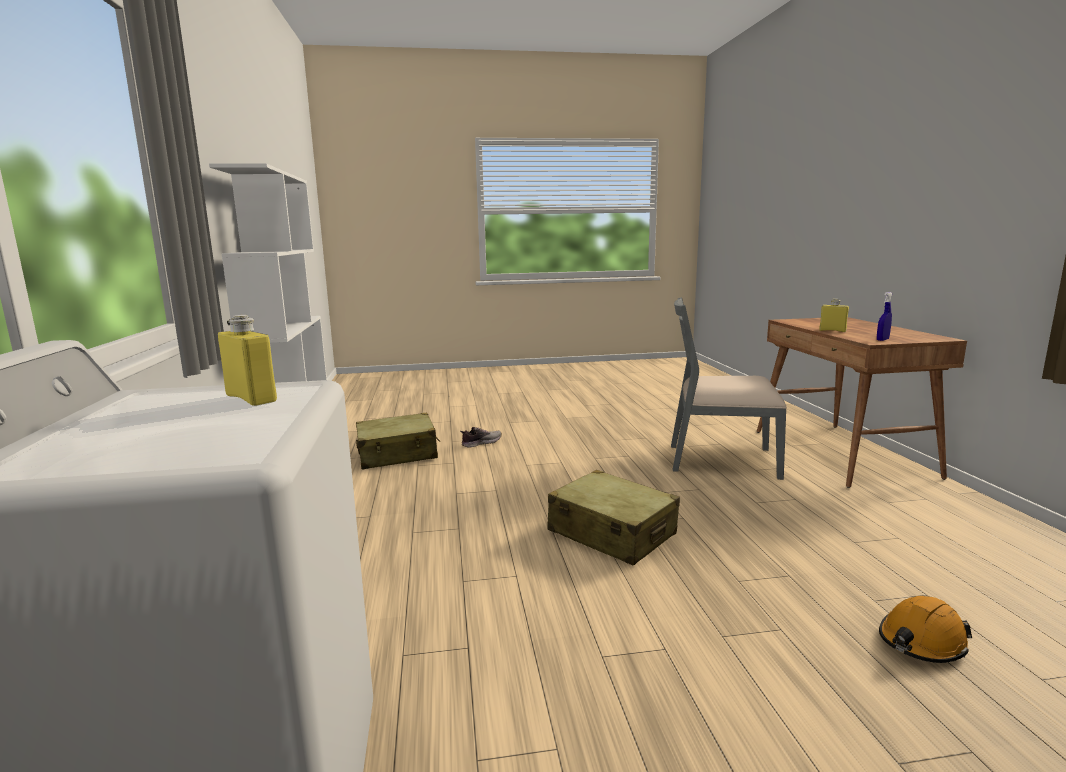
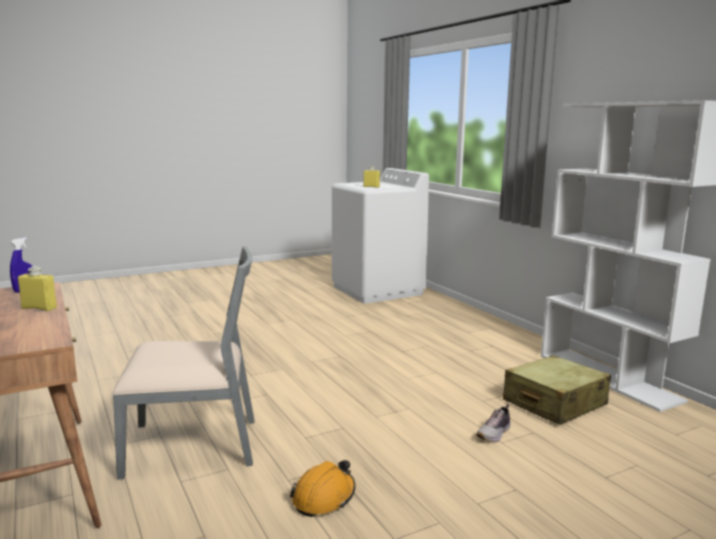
camera: 160 degrees right, 0 degrees up
(612, 533) = (300, 359): beige suitcase -> none
(921, 642) = (152, 335): orange hard hat -> orange hard hat (324, 497)

